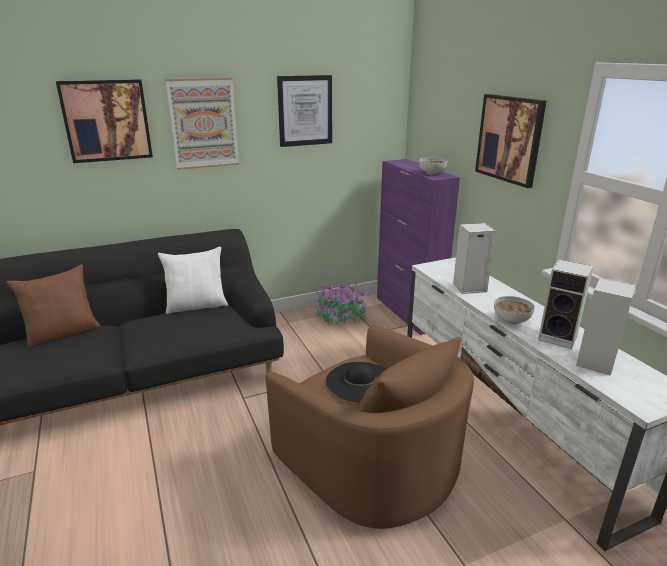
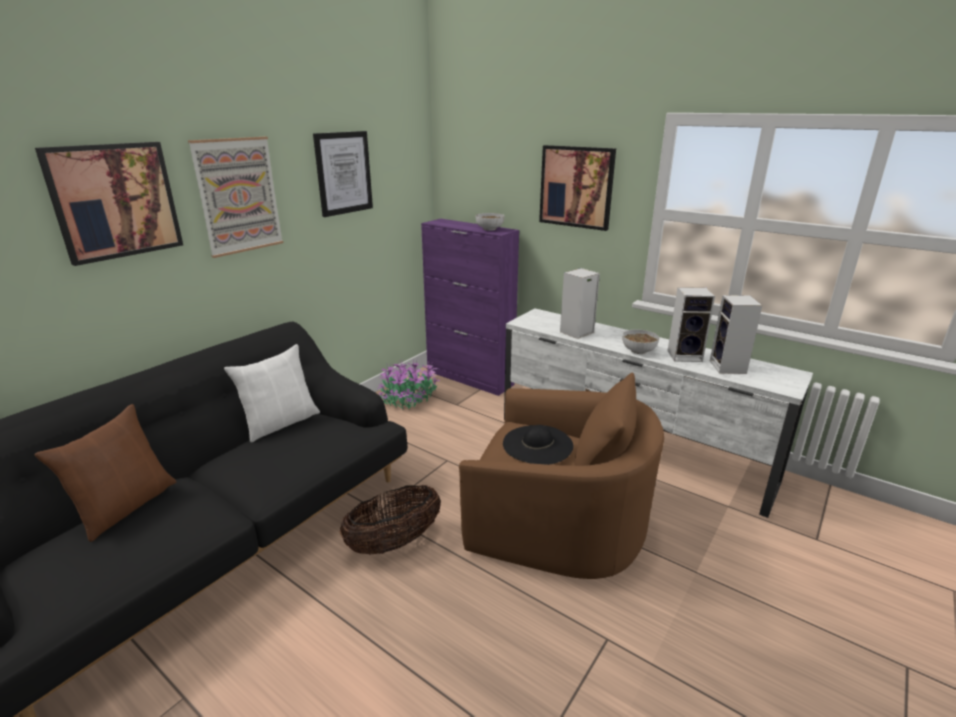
camera: 30 degrees left, 0 degrees up
(232, 425) = (394, 542): none -> basket

